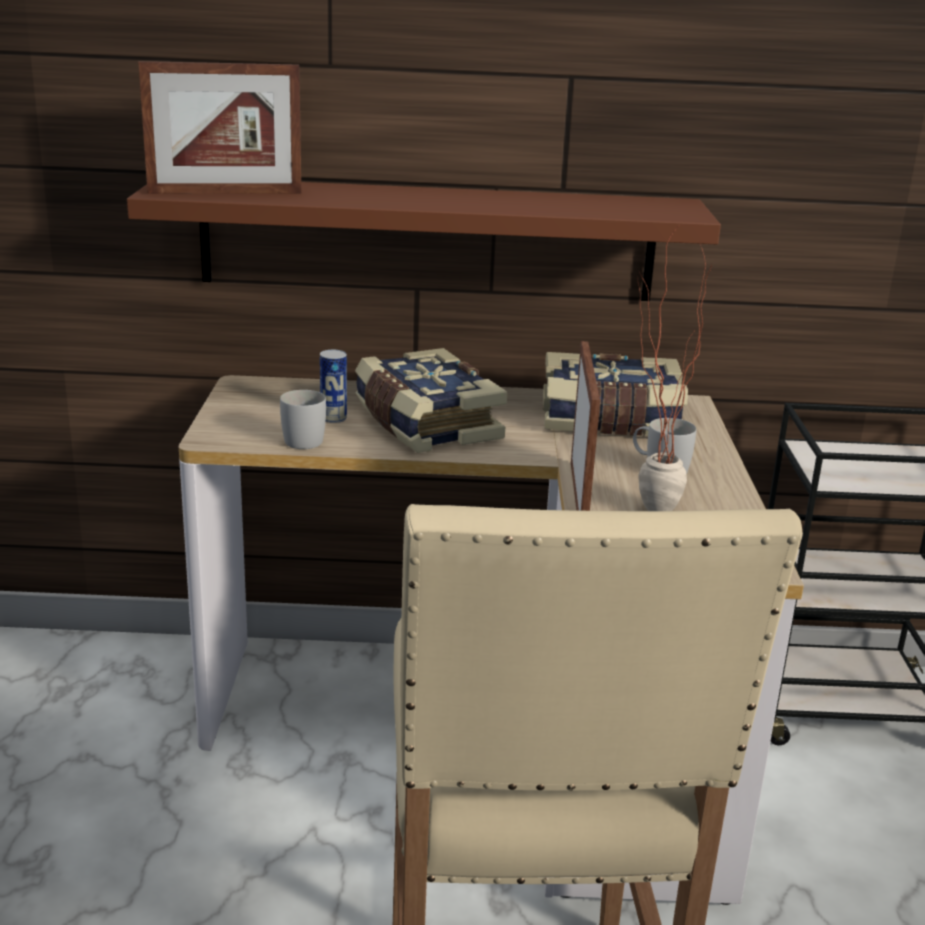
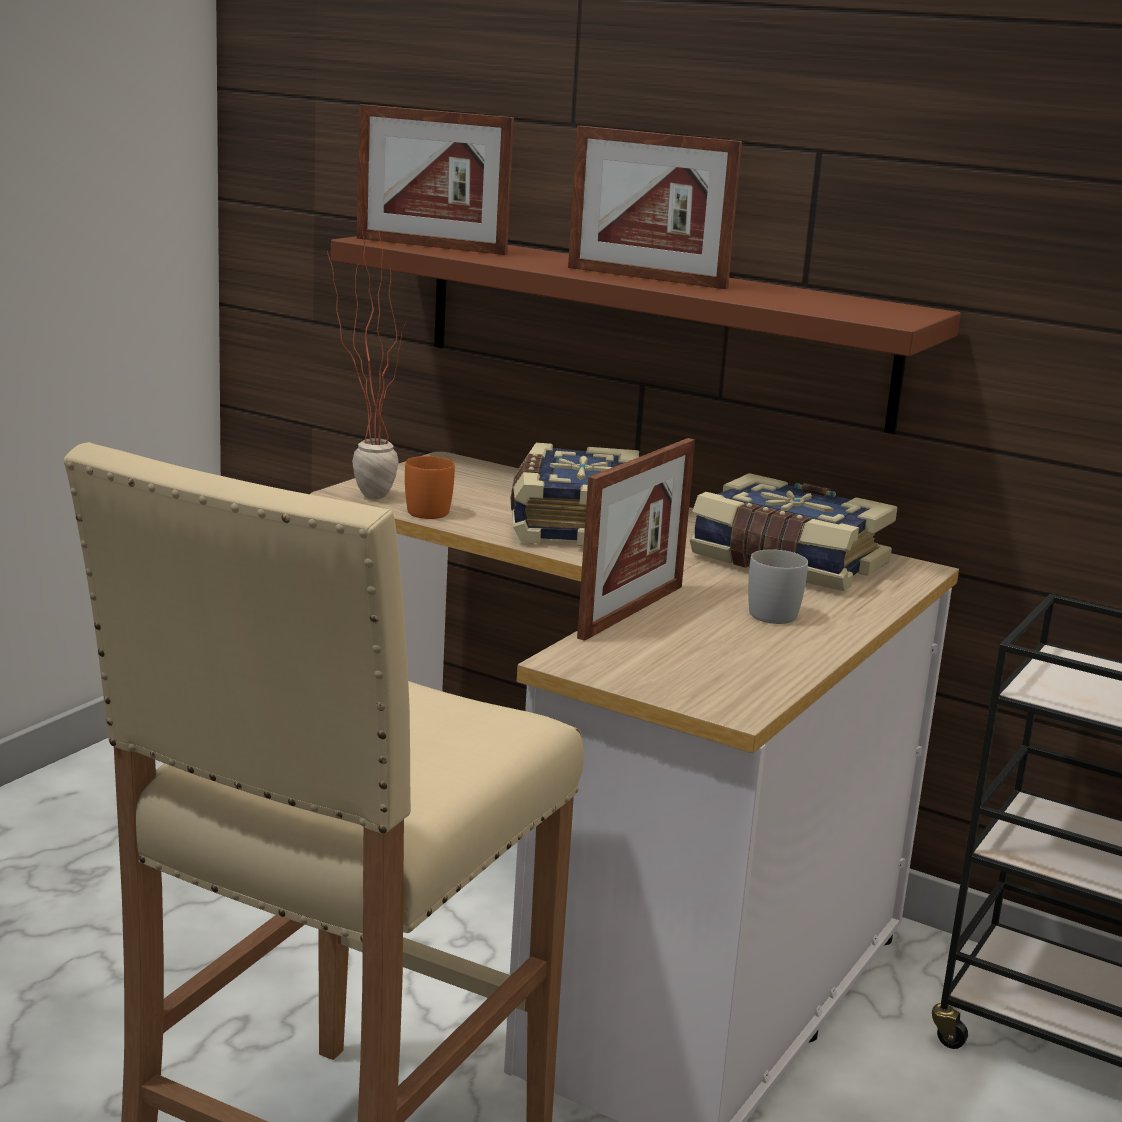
camera: 30 degrees right, 5 degrees down
(300, 439) = (429, 510): white mug -> orange mug
(333, 418) = (488, 502): can -> none
(452, 201) = (646, 277): none -> picture frame
(643, 511) = (681, 638): potted plant -> potted plant (362, 494)

